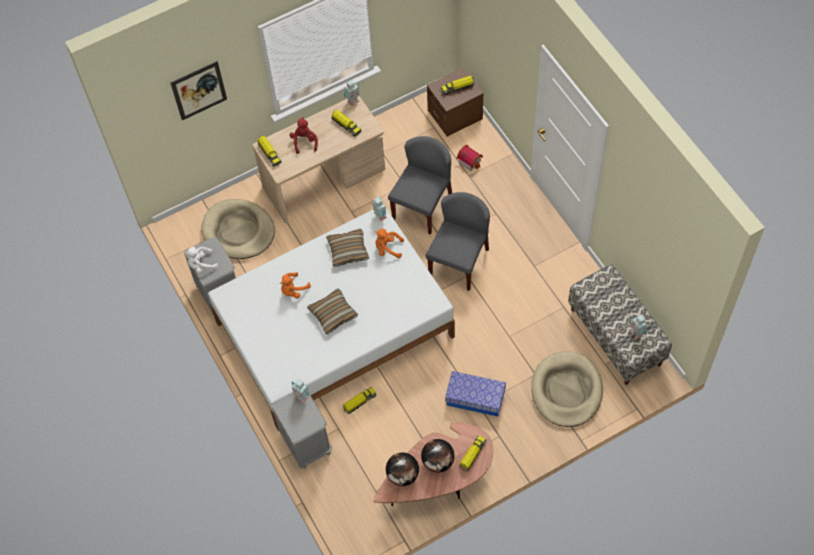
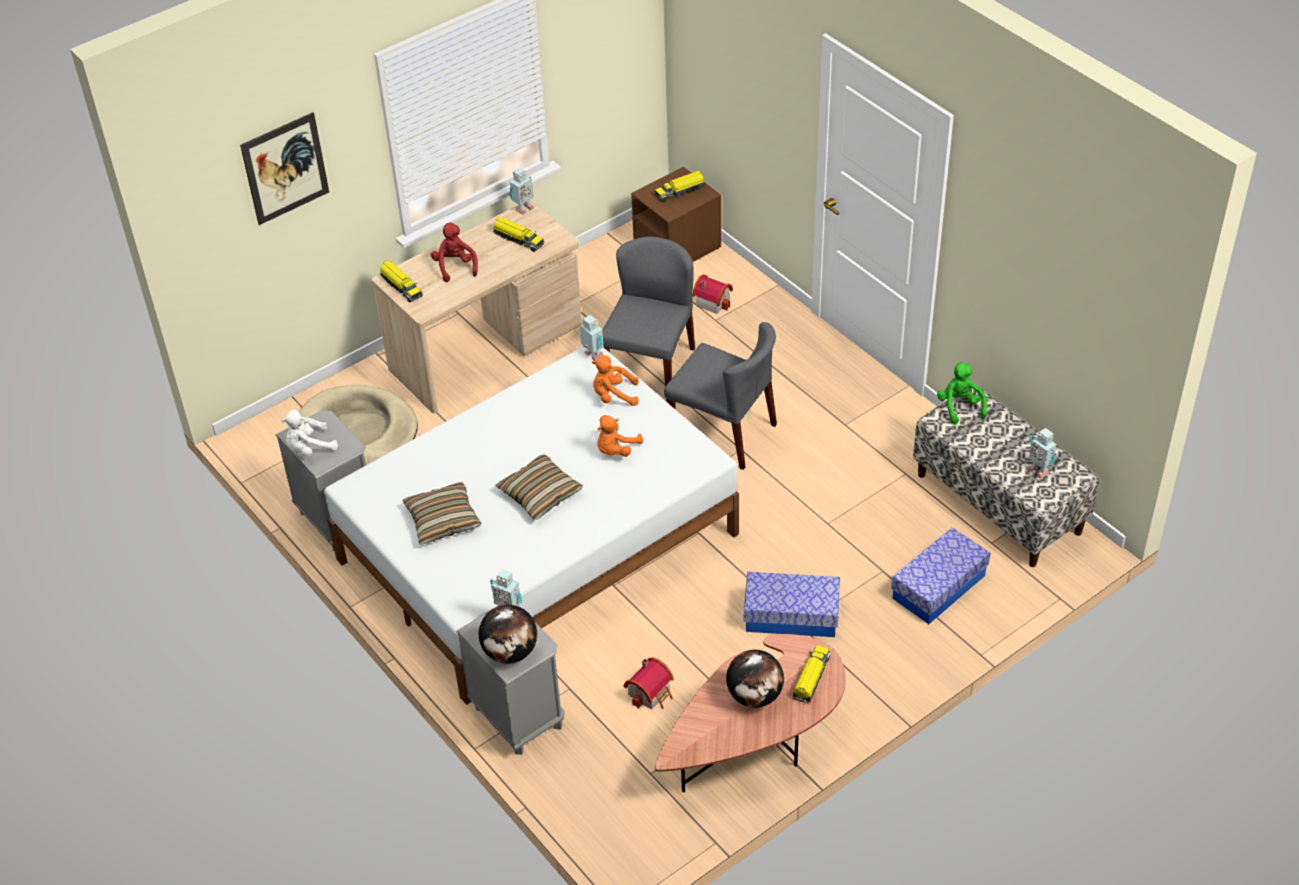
camera: 10 degrees left, 15 degrees down
(293, 290) = (468, 469): orange plush toy -> orange plush toy (616, 450)
(348, 251) = (549, 406): pillow -> pillow (443, 520)
(359, 402) = (597, 645): toy truck -> none
(385, 438) = (651, 693): none -> toy house
(403, 475) = (699, 723): globe -> globe (510, 652)
(459, 262) = (724, 433): grey chair -> grey chair turned 105 degrees clockwise
(566, 391) = (938, 587): beige dog bed -> storage box
(599, 280) = (960, 407): none -> green plush toy

